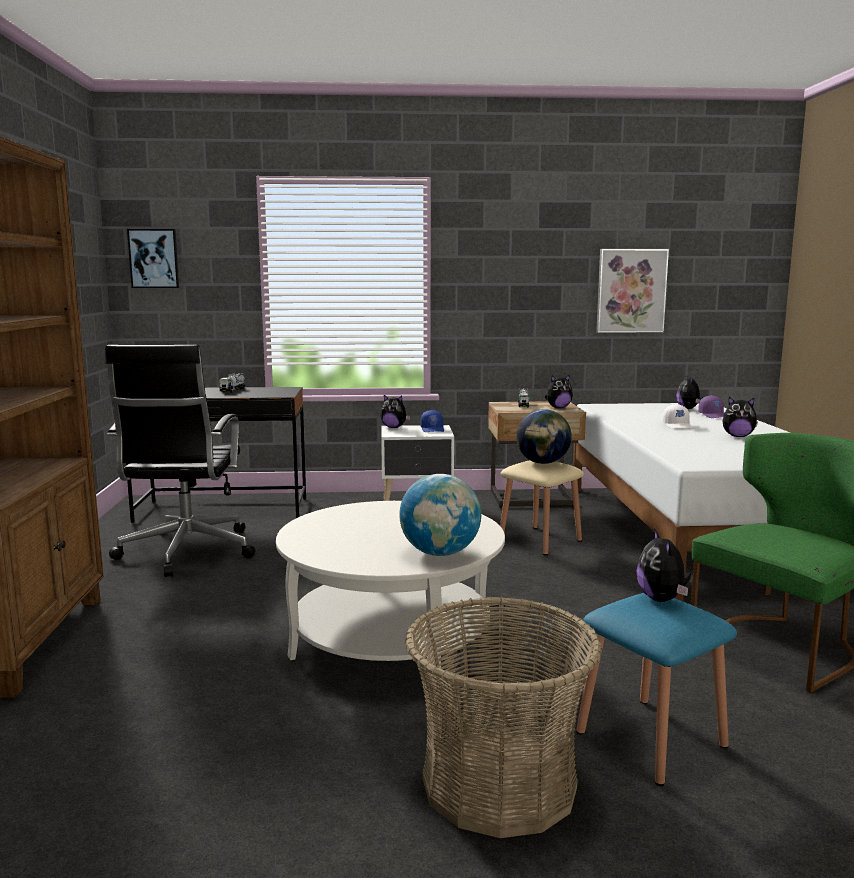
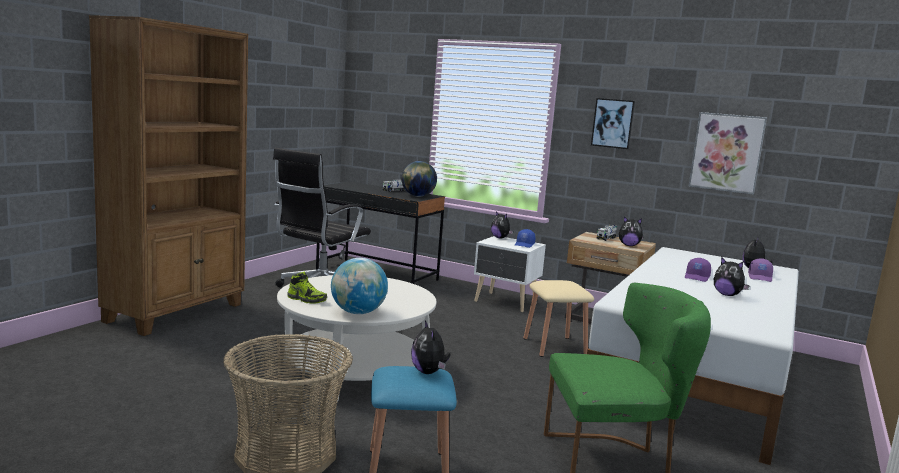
camera: 30 degrees right, 0 degrees up
(154, 258) = (370, 93): picture -> picture (613, 123)
(347, 555) = (307, 299): none -> shoe
(543, 463) = (562, 283): globe -> globe (418, 196)
(662, 599) = (429, 372): plush toy -> plush toy turned 45 degrees counterclockwise
(678, 426) = (697, 277): white cap -> purple cap

